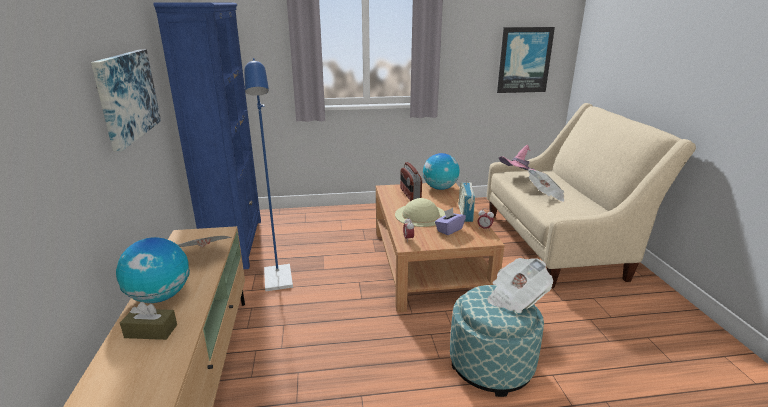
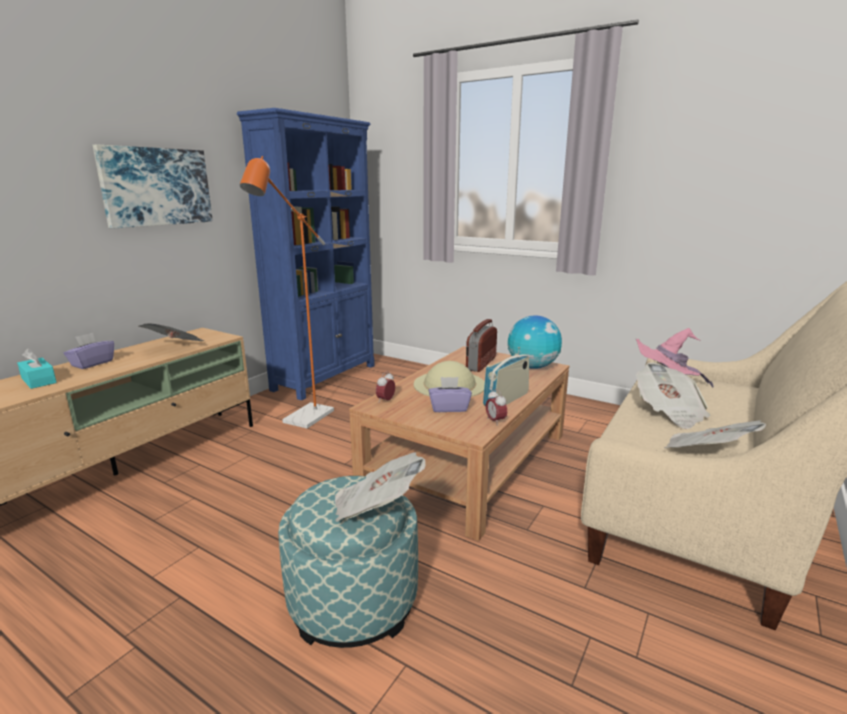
camera: 40 degrees right, 5 degrees down
(151, 331) = (39, 380): brown tissue box -> turquoise tissue box
(160, 297) = (92, 363): globe -> purple tissue box
(279, 283) = (303, 420): blue floor lamp -> orange floor lamp
(524, 60) = (767, 197): picture -> none
(588, 211) = (706, 454): none -> newspaper

